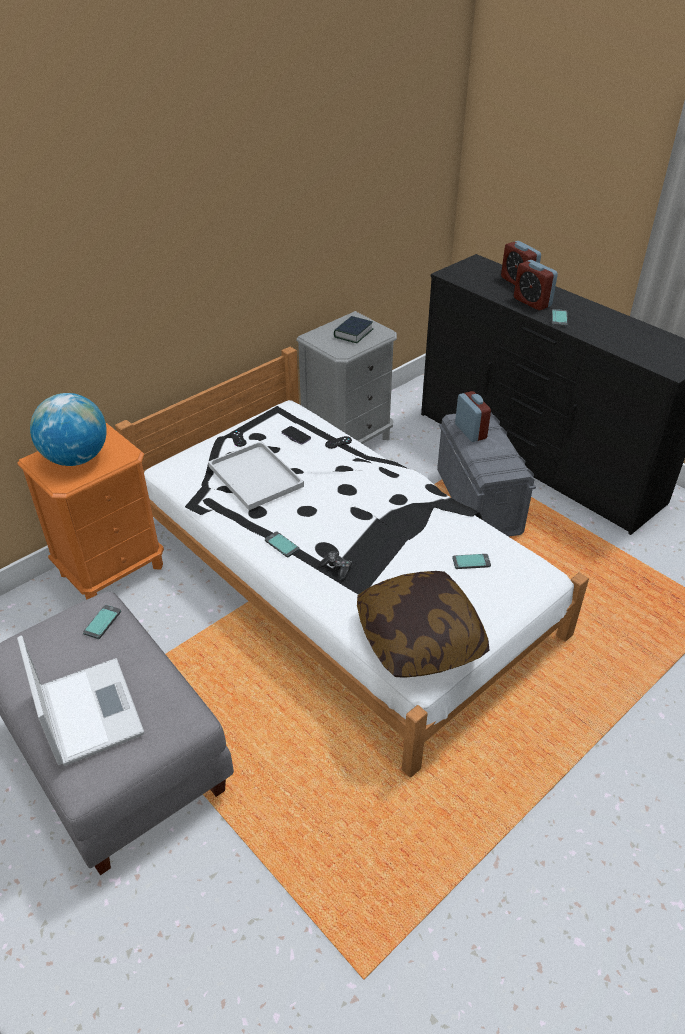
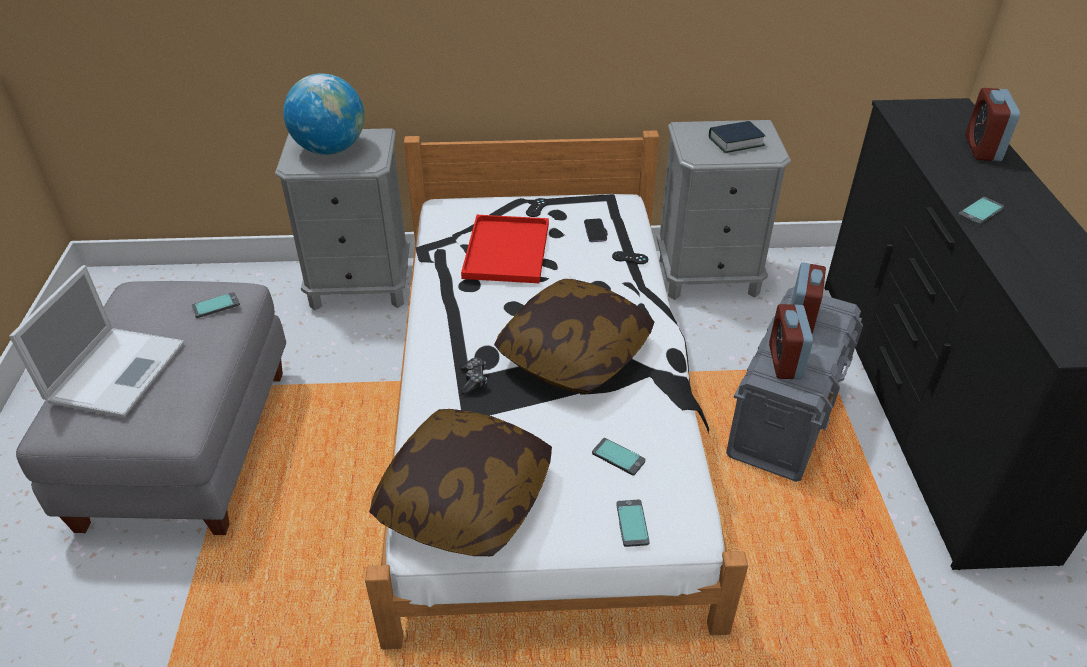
camera: 40 degrees right, 0 degrees up
(112, 569) = (360, 286): orange nightstand -> grey nightstand
(253, 476) = (505, 249): white tray -> red tray
(281, 545) = (452, 328): phone -> phone (632, 523)
(377, 519) = (574, 354): none -> pillow
(532, 302) = (968, 179): alarm clock -> alarm clock (785, 361)

